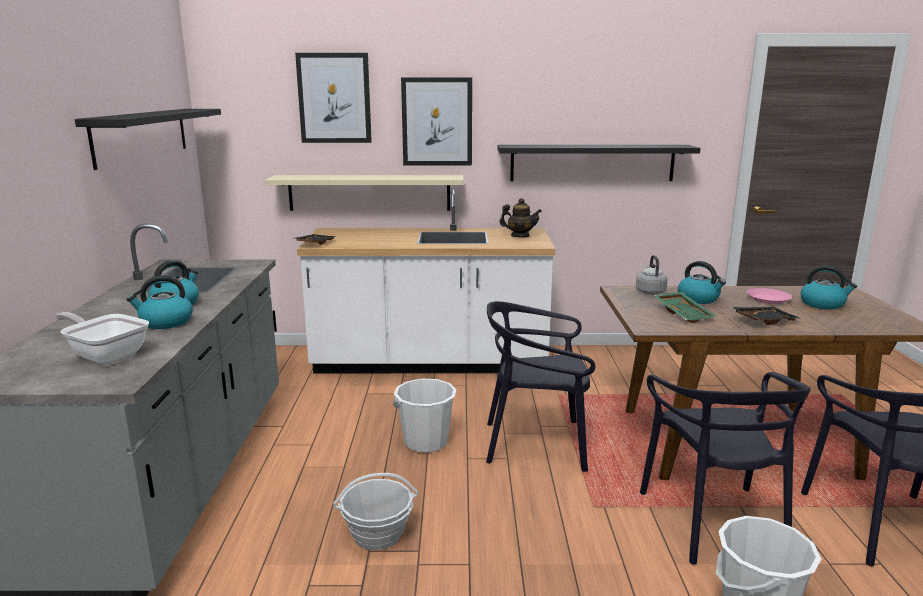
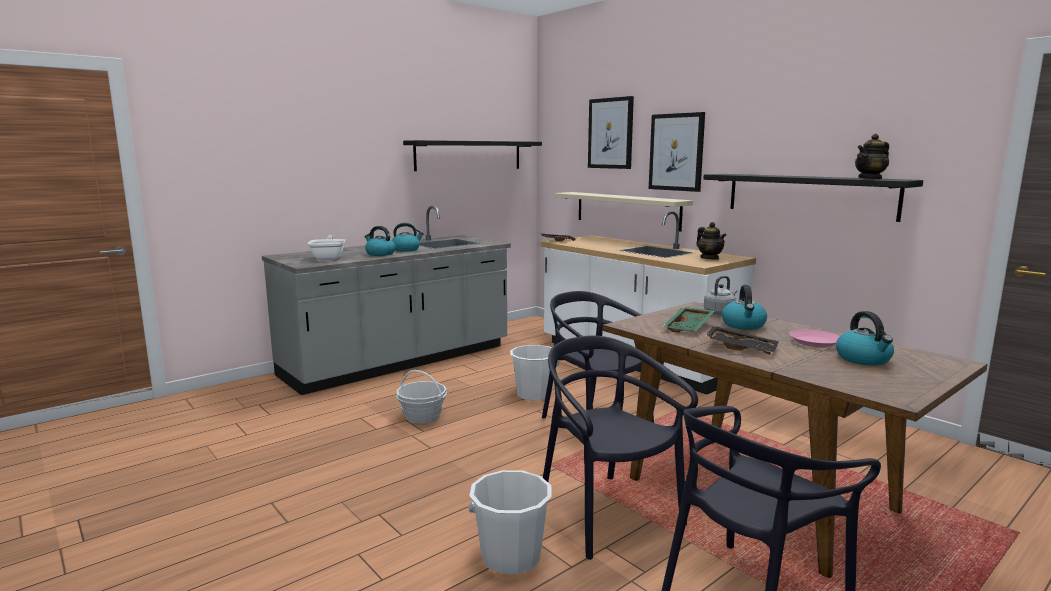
camera: 50 degrees right, 5 degrees down
(659, 146) = (870, 178): none -> teapot
(714, 522) = (607, 514): black chair -> black chair turned 105 degrees clockwise

